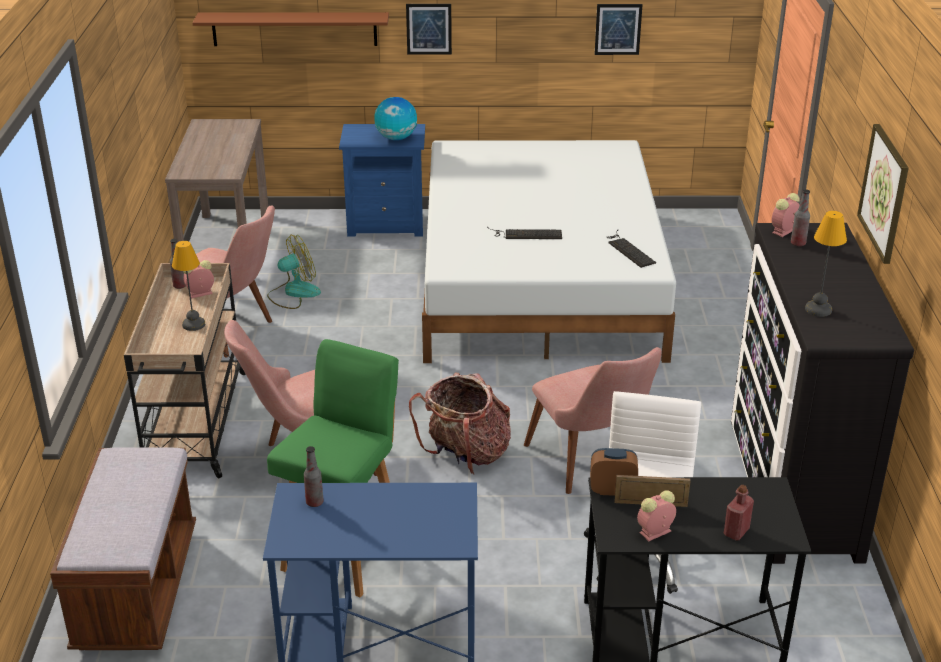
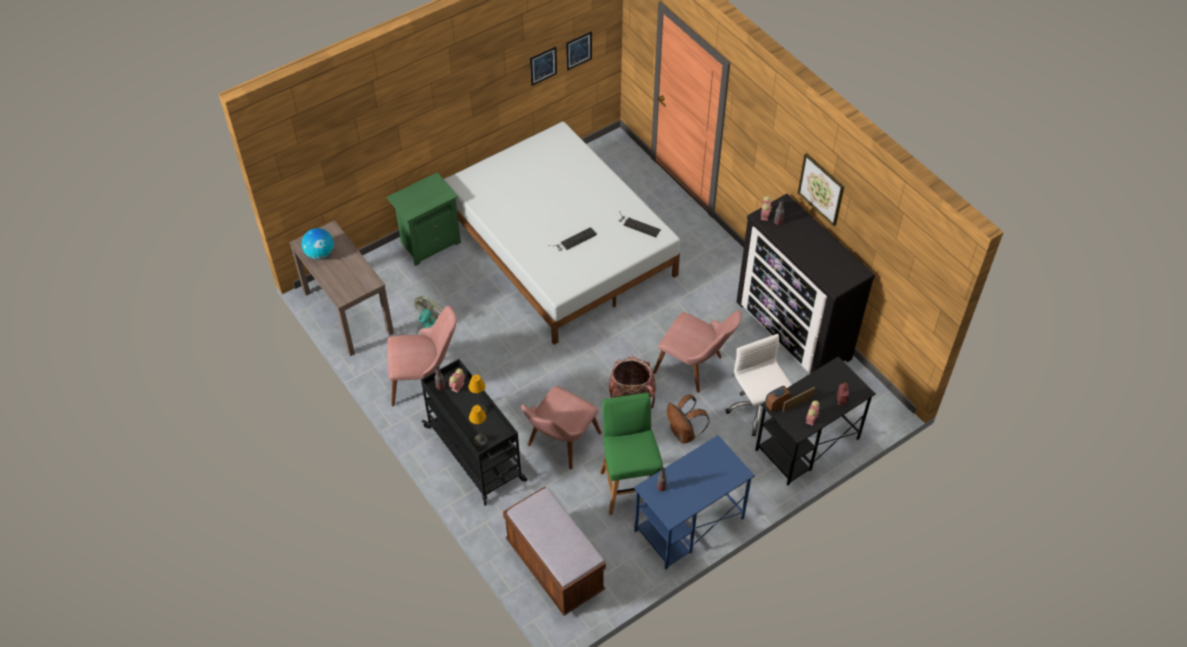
camera: 35 degrees left, 20 degrees up
(195, 424) = (475, 454): beige cart -> black cart
(294, 29) = (346, 157): brown shelf -> none
(387, 224) = (429, 243): blue nightstand -> green nightstand
(396, 138) = (433, 195): globe -> globe (320, 254)
(429, 29) = (431, 118): picture -> picture (578, 50)
(494, 530) = (684, 434): none -> brown backpack
(817, 309) = (820, 268): table lamp -> table lamp (480, 441)

